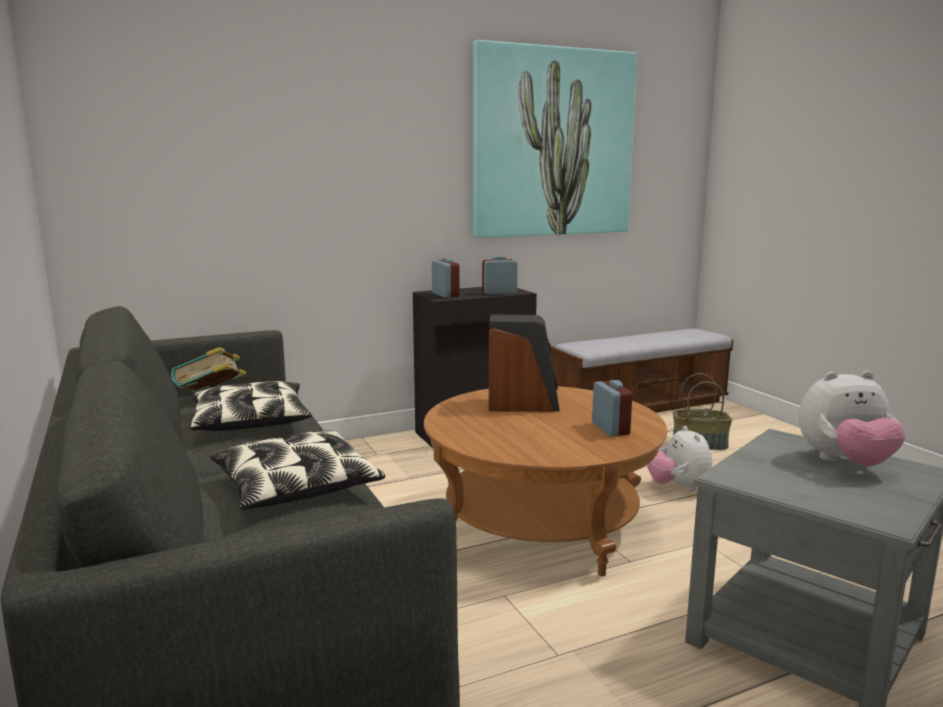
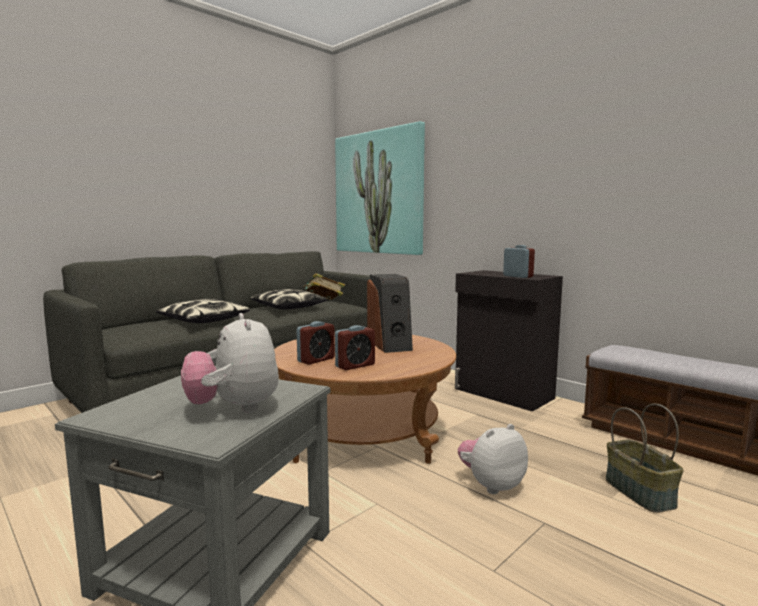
camera: 70 degrees right, 5 degrees down
(445, 295) = (483, 272): alarm clock -> alarm clock (316, 360)
(552, 143) = (627, 141): picture -> picture (379, 193)

